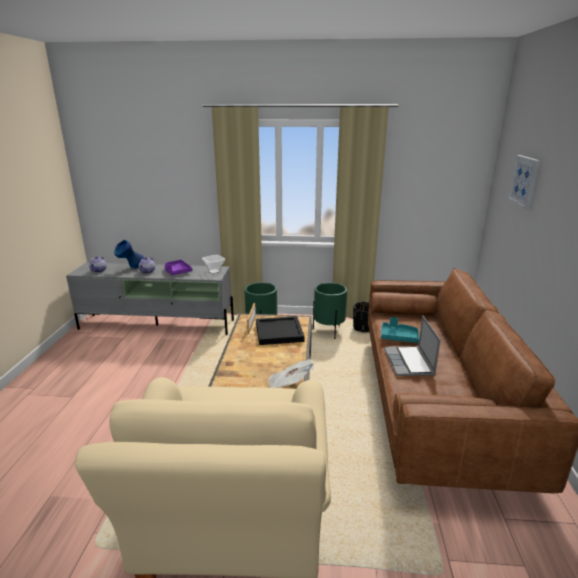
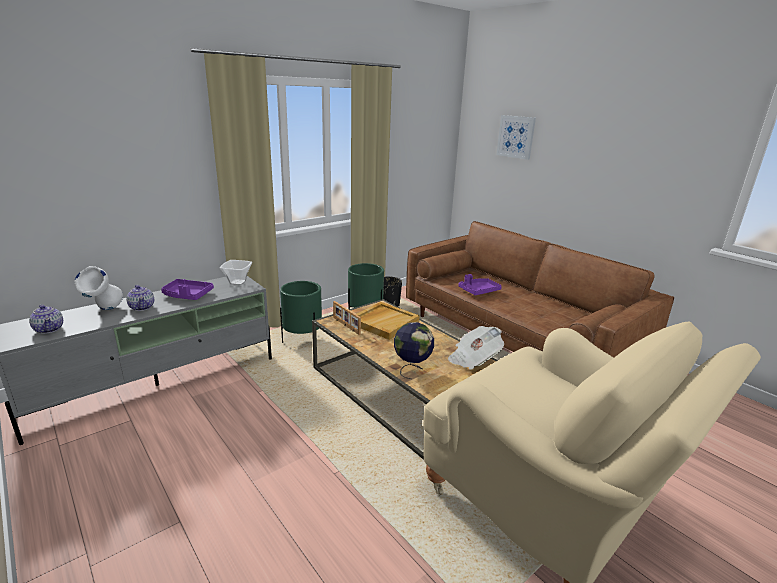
camera: 45 degrees left, 0 degrees up
(131, 268) = (105, 311): blue vase -> white vase
(235, 370) = (412, 369): none -> globe
(279, 332) = (384, 322): black tray -> beige tray
(398, 337) = (478, 291): turquoise tray -> purple tray
(409, 362) = (517, 305): laptop -> none

